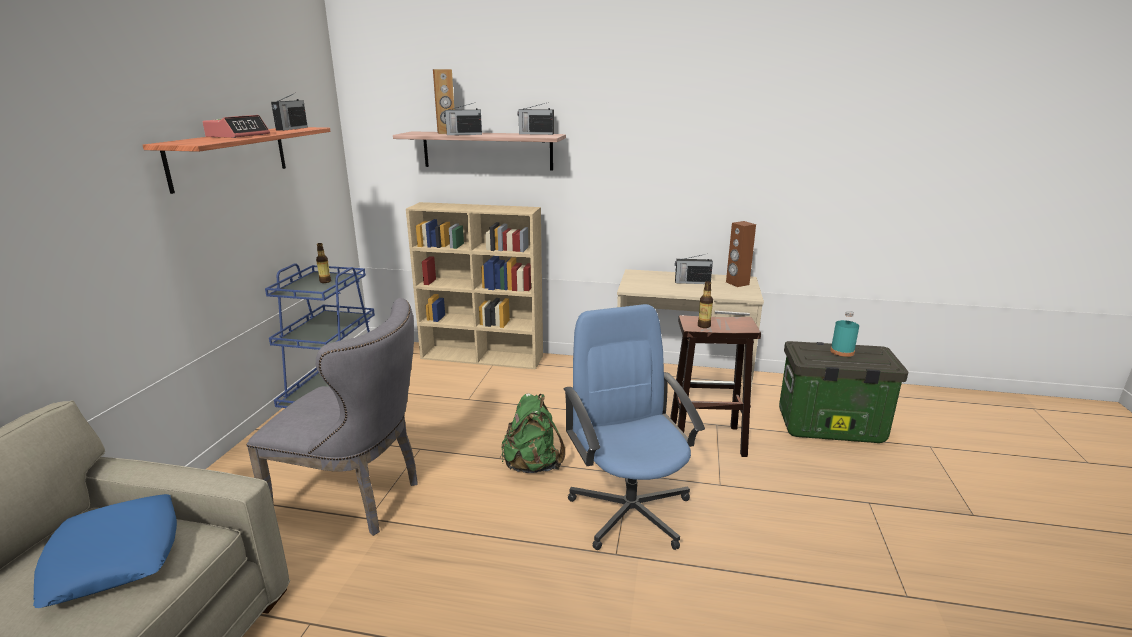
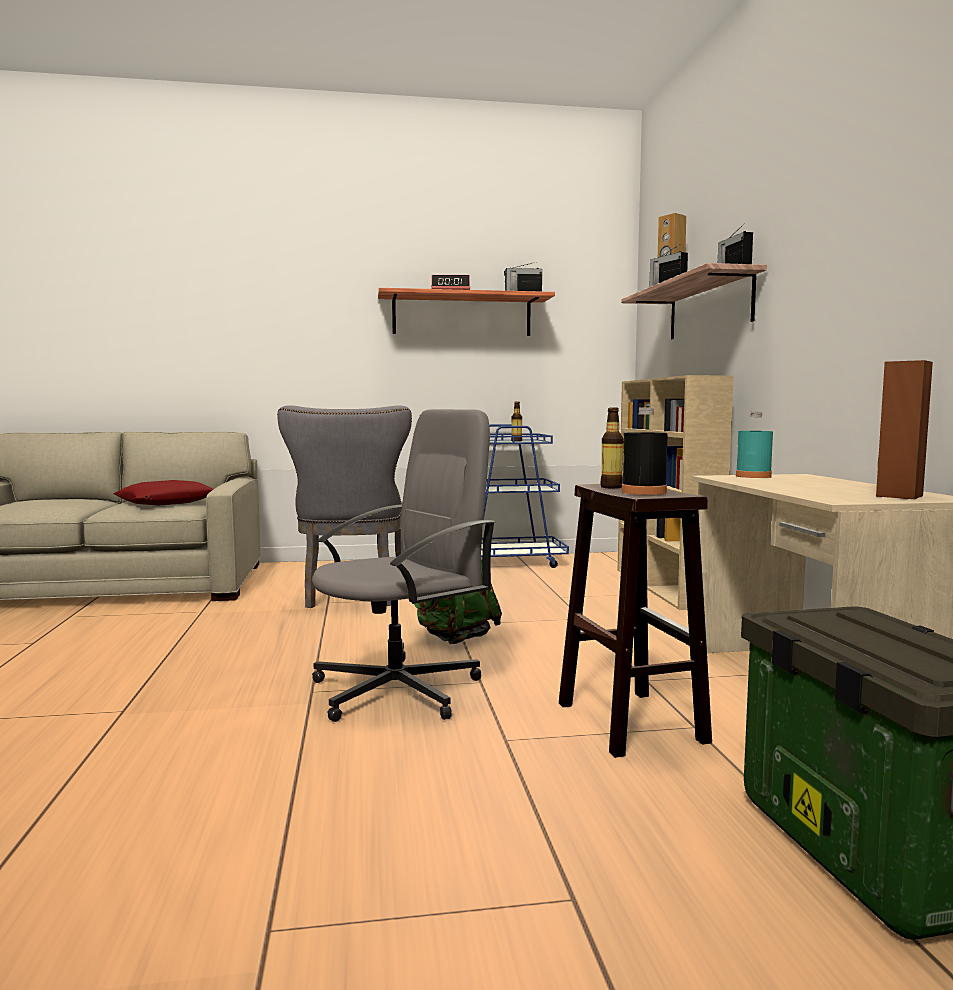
camera: 70 degrees right, 15 degrees down
(114, 556) = (167, 502): blue pillow -> red pillow
(630, 510) = (399, 690): blue office chair -> grey office chair
(691, 282) = (828, 486): radio -> none
(730, 324) = (644, 492): none -> black bottle
(842, 352) = (897, 638): turquoise bottle -> turquoise bottle (753, 476)

